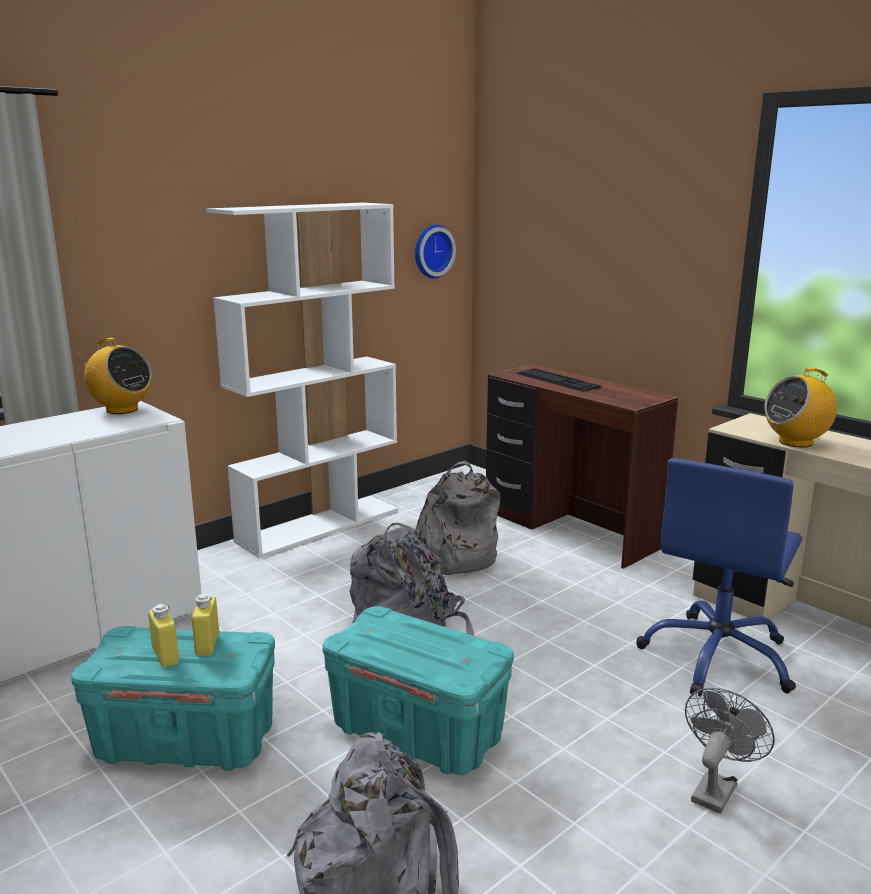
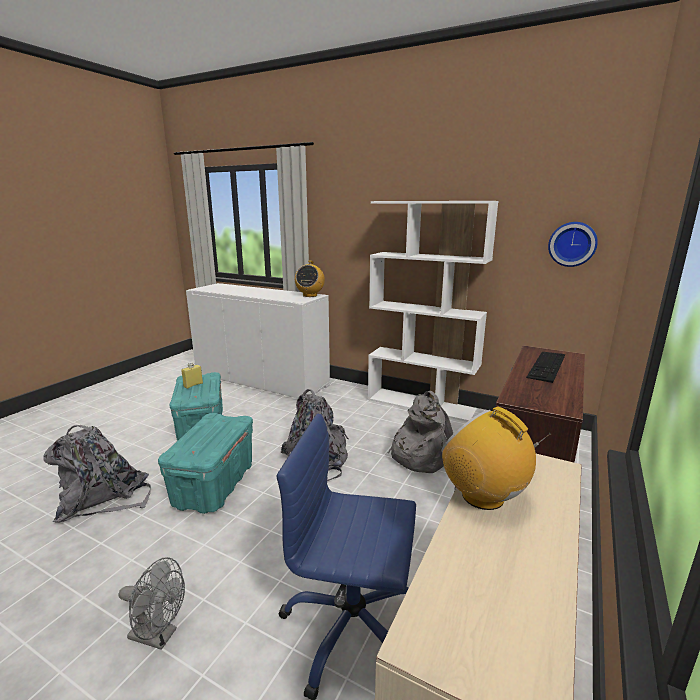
camera: 70 degrees right, 0 degrees up
(207, 644) = (203, 390): yellow bottle -> none

